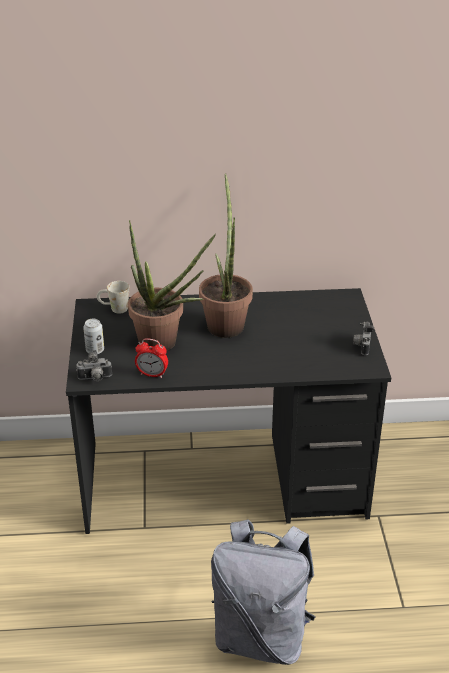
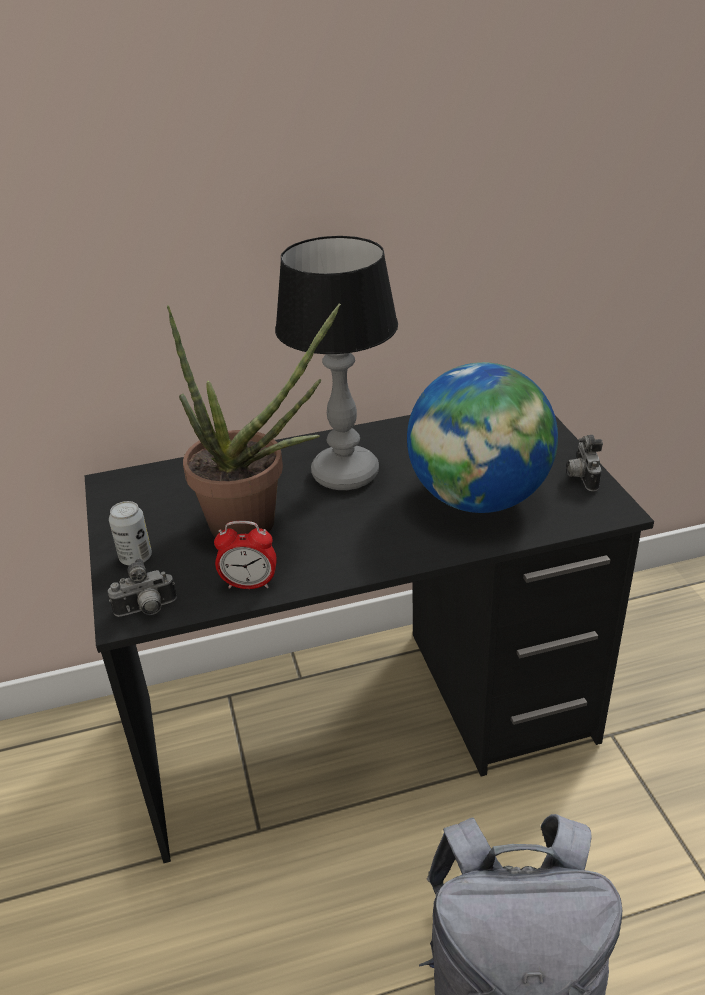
camera: 10 degrees left, 0 degrees up
(114, 309) = (153, 481): white mug -> none
(225, 322) = (346, 473): potted plant -> table lamp
(296, 349) = (479, 499): none -> globe

